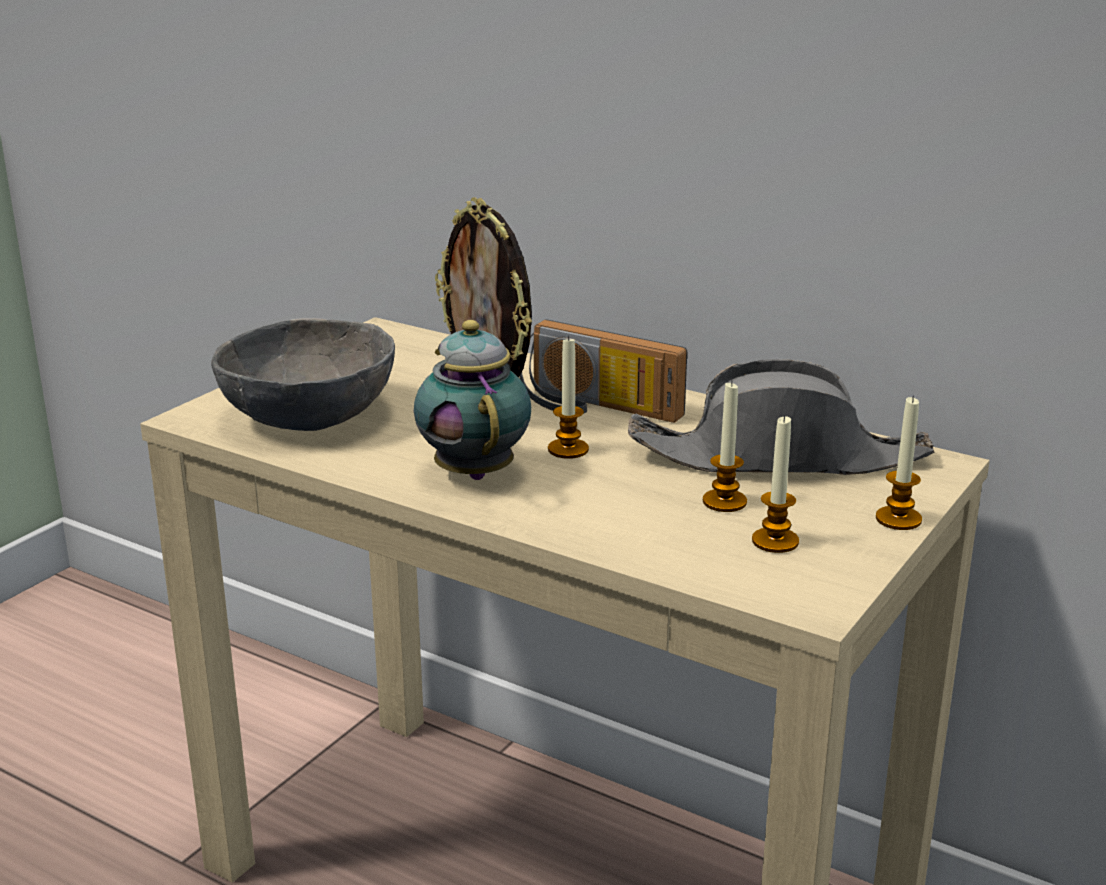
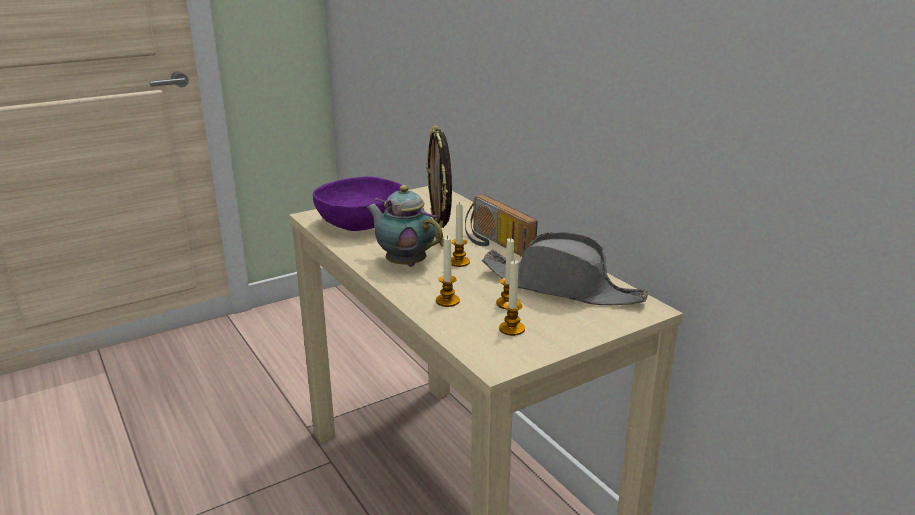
camera: 25 degrees right, 0 degrees up
(310, 416) = (360, 224): grey bowl -> purple bowl
(474, 471) = (404, 263): teapot -> teapot turned 60 degrees counterclockwise
(898, 519) = (591, 333): candle -> candle (447, 301)

